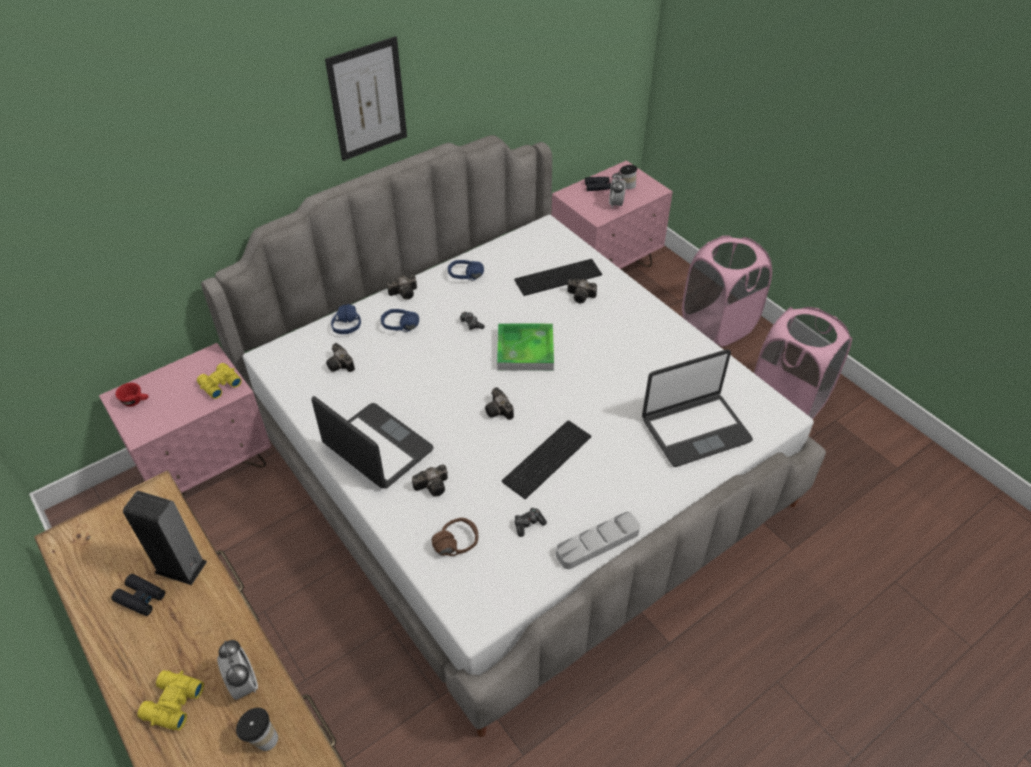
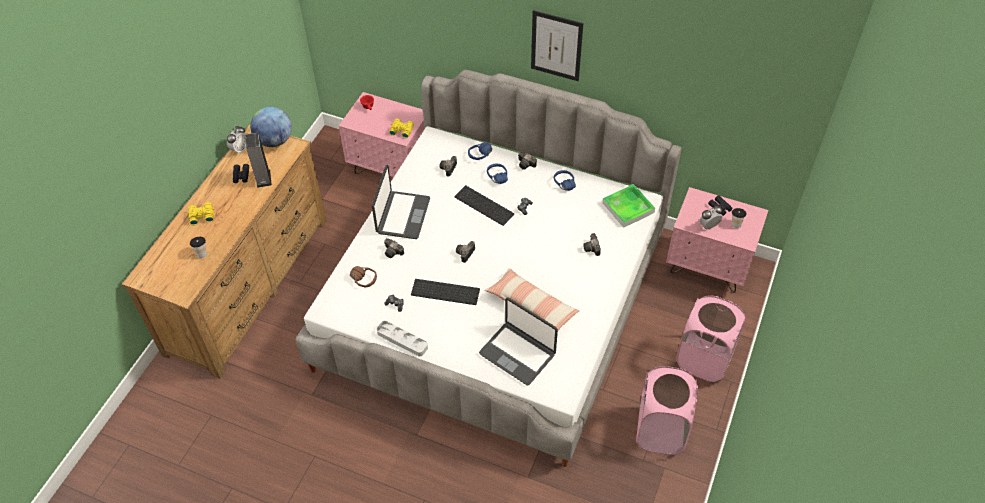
camera: 60 degrees right, 5 degrees up
(115, 517) = (274, 141): none -> globe
(243, 684) = (222, 233): alarm clock -> alarm clock (240, 149)
(525, 350) = (522, 243): tray -> tray (628, 207)
(558, 276) = (602, 228): keyboard -> keyboard (485, 205)
(630, 385) = (531, 306): none -> pillow

